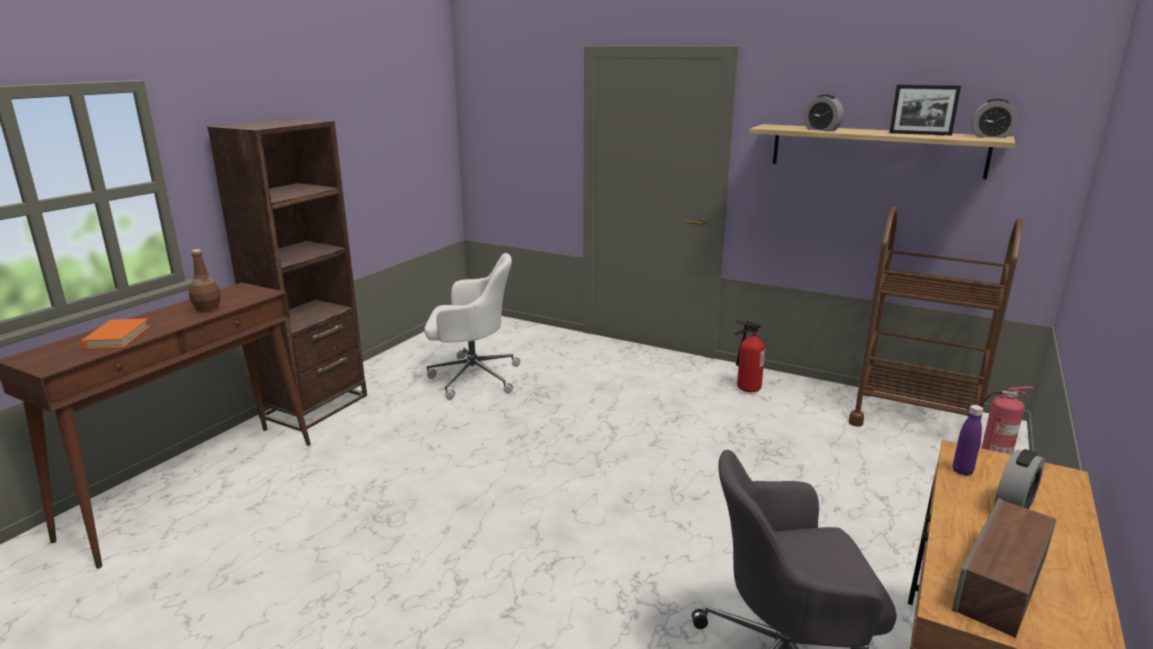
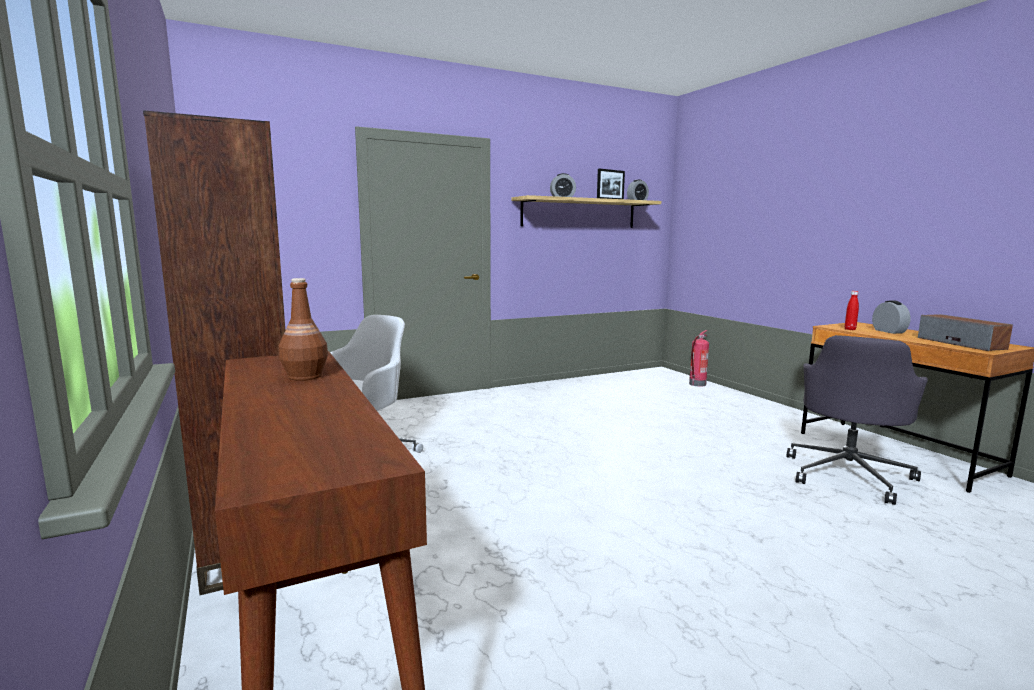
camera: 55 degrees left, 10 degrees down
(116, 337) = (314, 419): orange book -> none
(745, 388) = (544, 394): fire extinguisher -> none
(915, 419) = (634, 379): brown cart -> none
(962, 471) = (850, 329): purple bottle -> red bottle

